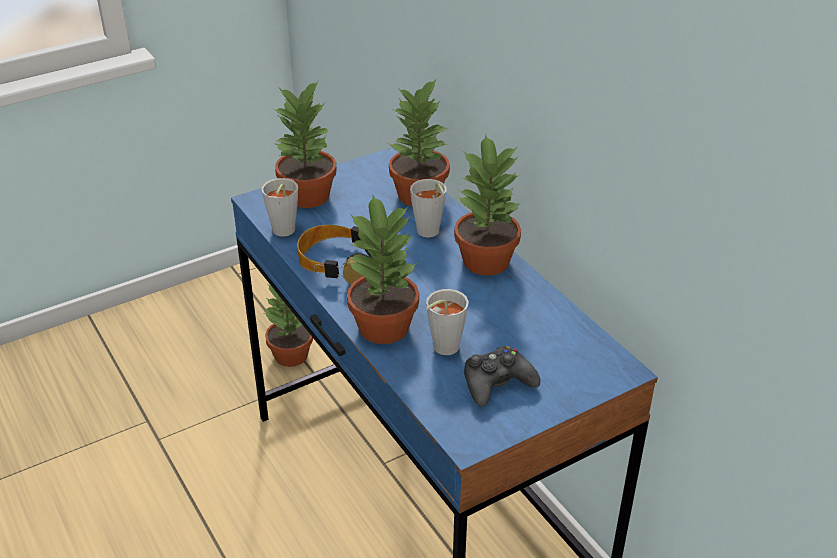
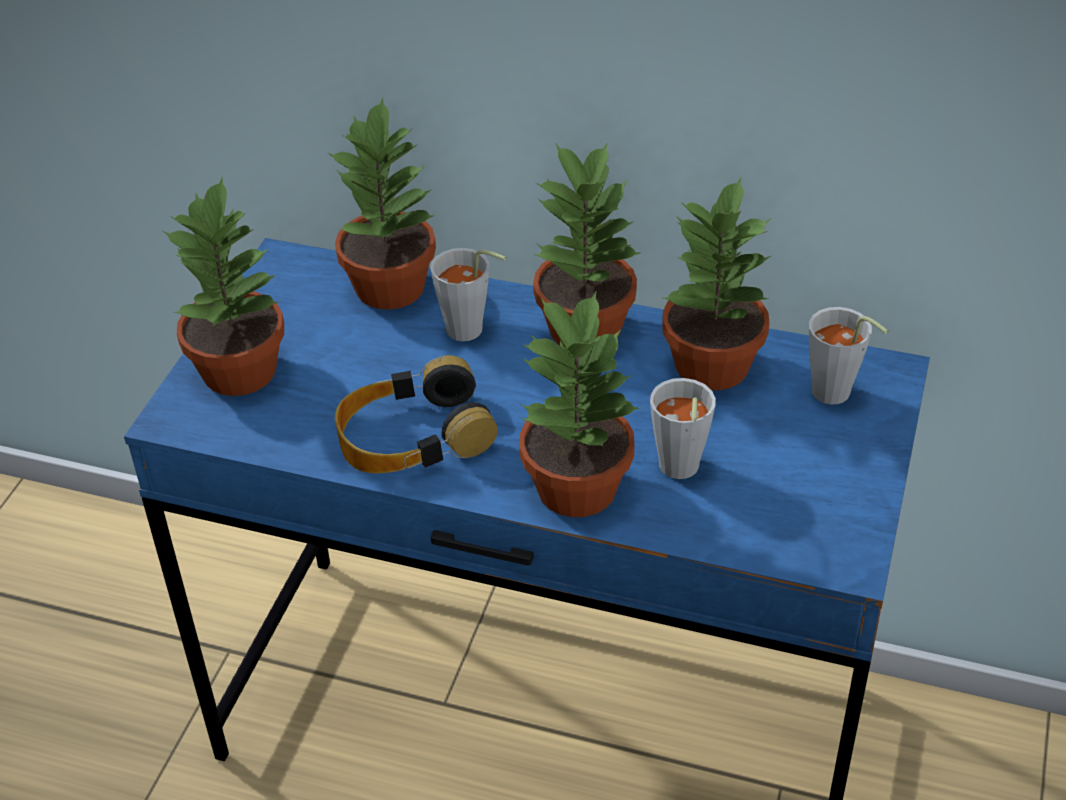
camera: 40 degrees left, 5 degrees up
(282, 233) = (274, 443): grey cup -> grey cup (837, 396)
(290, 355) = (161, 646): potted plant -> potted plant (710, 366)
(497, 383) = (789, 472): black game controller -> none

